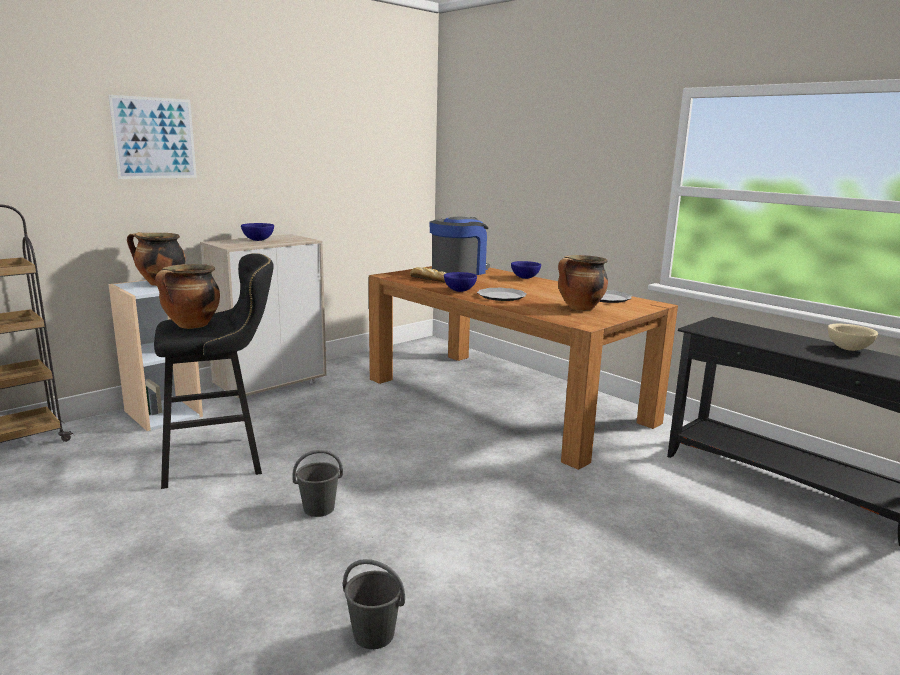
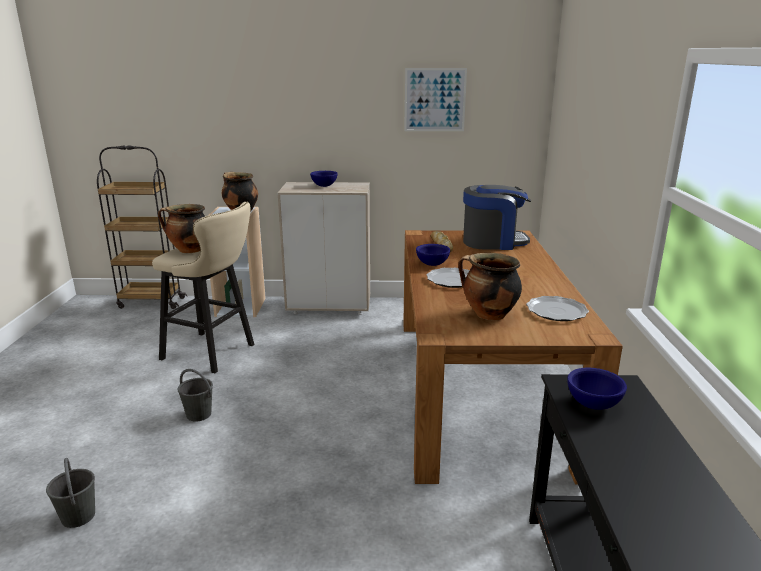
camera: 45 degrees right, 5 degrees up
(154, 138) = (255, 99): picture -> picture (435, 100)
(226, 459) = (216, 354): black stool -> beige stool
(524, 278) = (538, 263): blue bowl -> blue bowl (592, 404)
(848, 349) = (701, 498): beige bowl -> none

